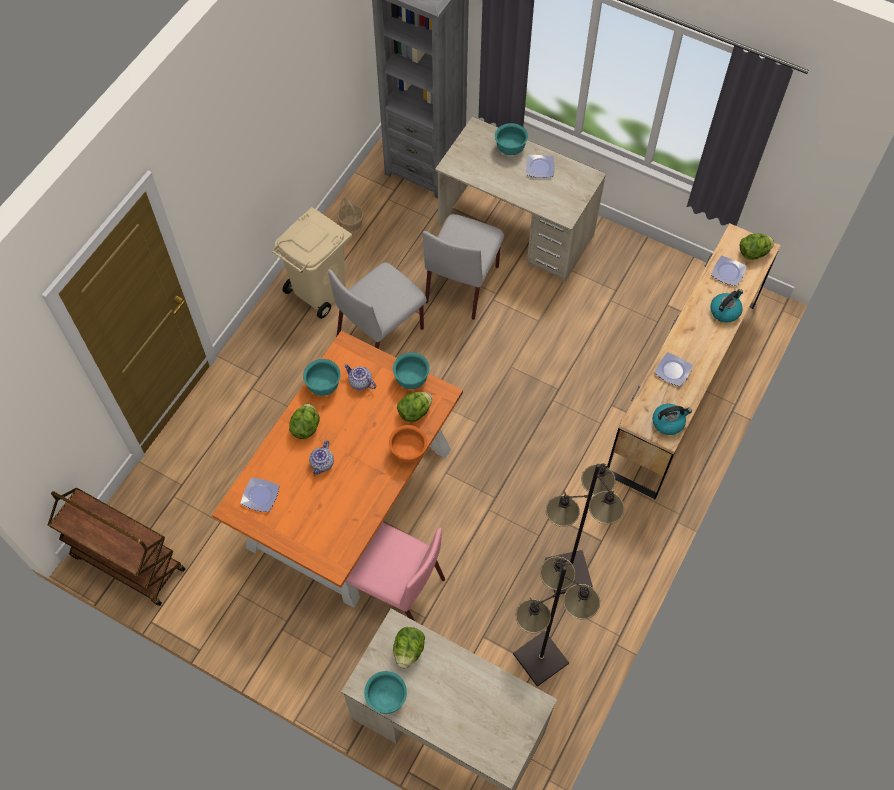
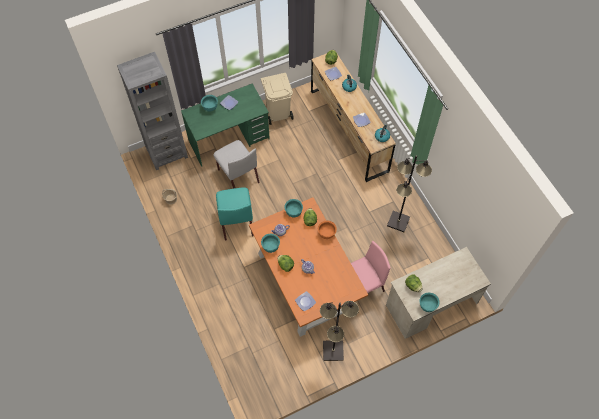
camera: 55 degrees left, 0 degrees up
(127, 563) = (270, 391): brown cart -> none
(320, 291) = (195, 232): beige trash can -> beige trash can (278, 113)
(381, 332) = (236, 221): grey chair -> turquoise chair
(516, 230) = (229, 139): beige desk -> green desk
(540, 659) = (427, 254): black floor lamp -> black floor lamp (333, 351)

